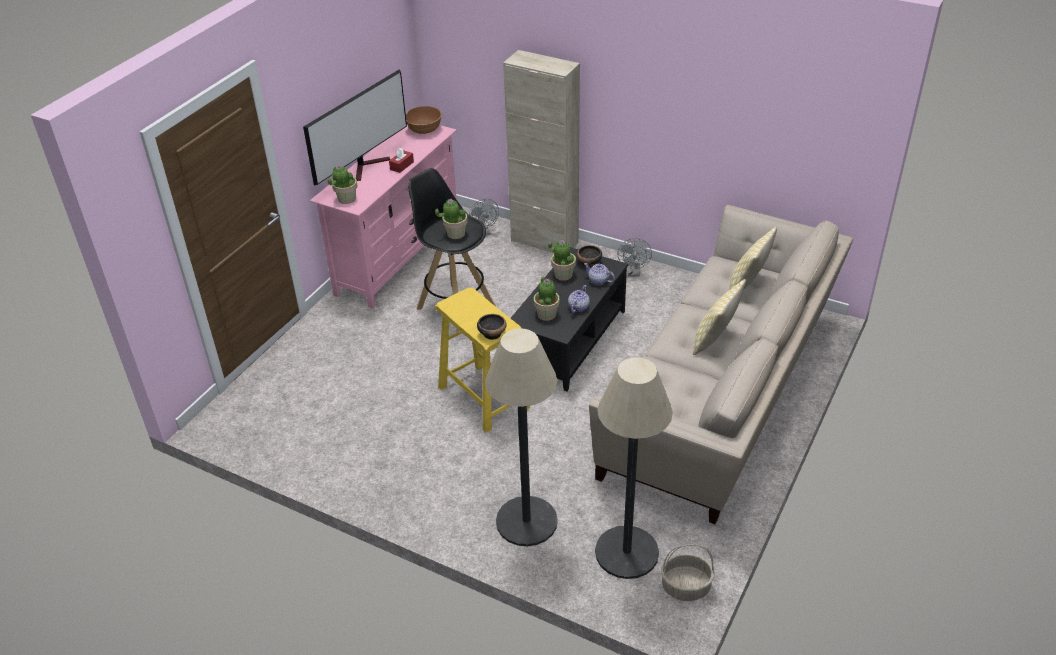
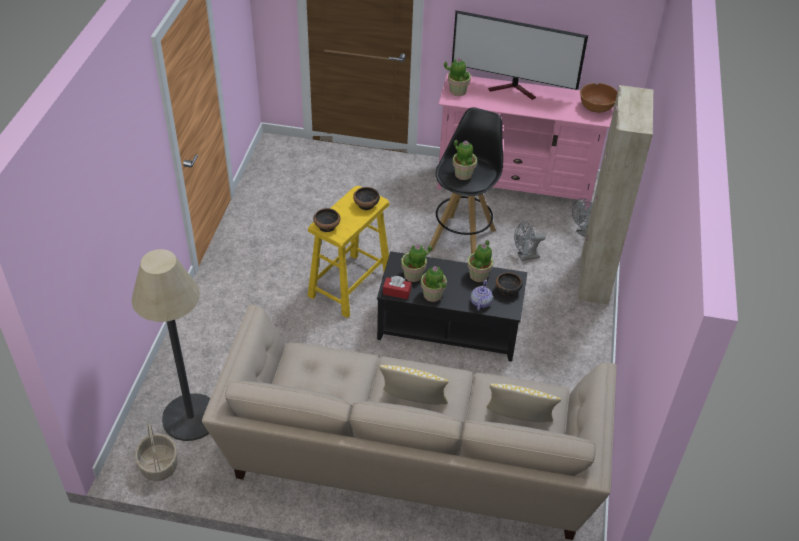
camera: 70 degrees right, 5 degrees up
(402, 165) = (527, 108): red tissue box -> red tissue box (396, 292)
(471, 302) = (366, 205): none -> bowl
(526, 521) = (212, 344): floor lamp -> none
(578, 307) = (432, 295): teapot -> potted plant
(633, 272) = (580, 358): grey fan -> grey fan (525, 256)

